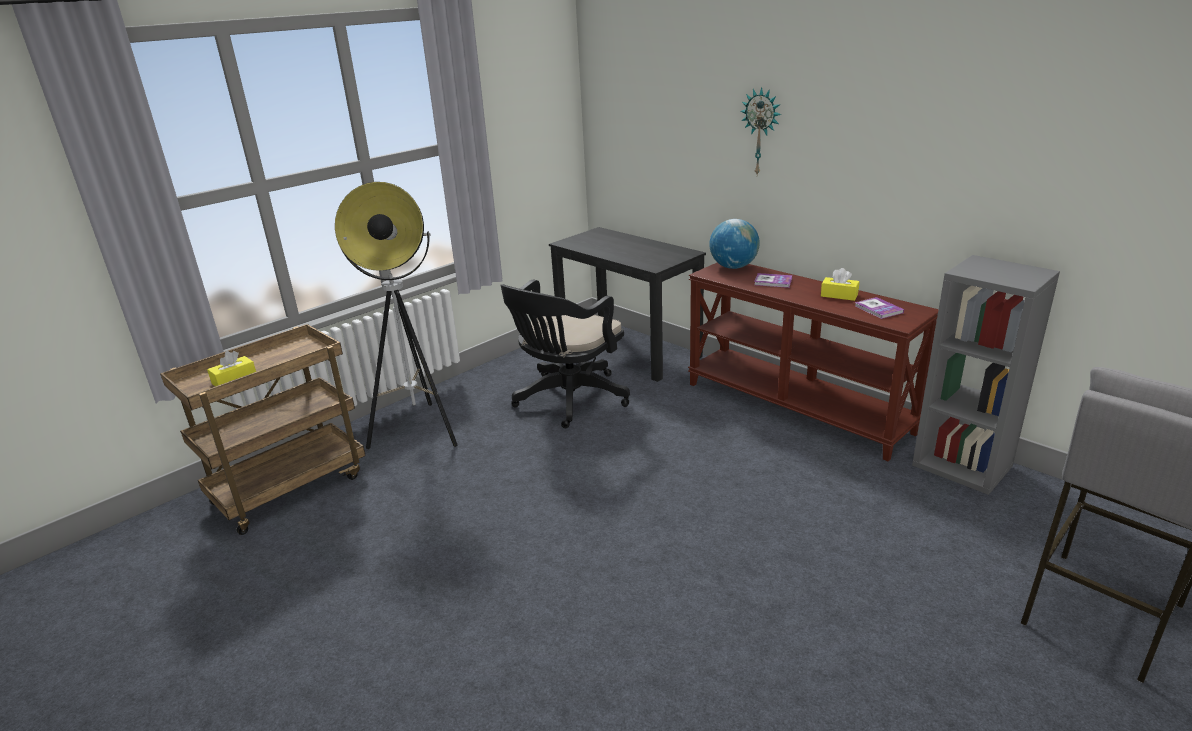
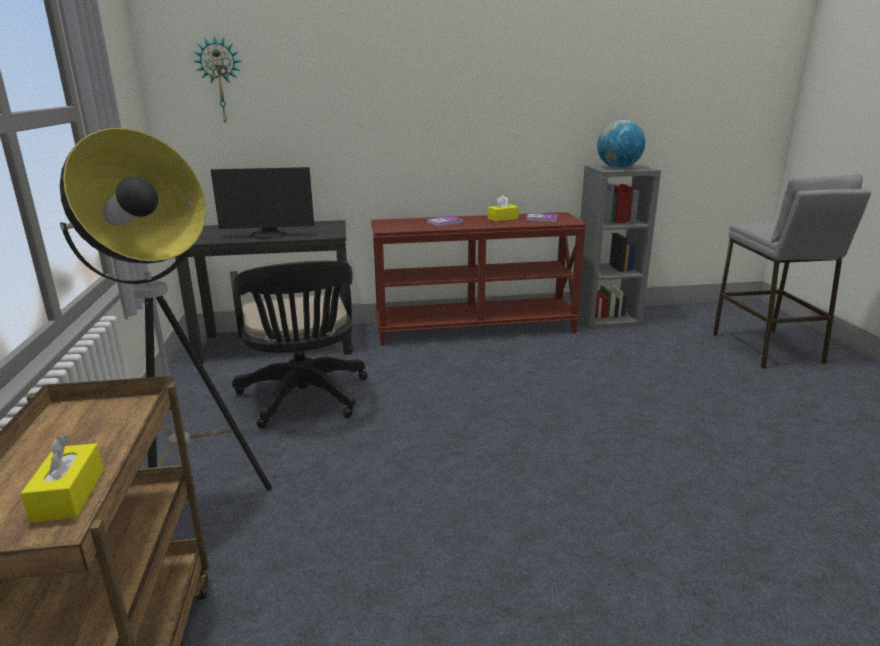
camera: 55 degrees left, 5 degrees down
(616, 252) = (268, 235): none -> monitor
(733, 267) = (393, 222): globe -> globe (618, 167)
(761, 132) = (395, 93): wall clock -> wall clock (220, 81)

